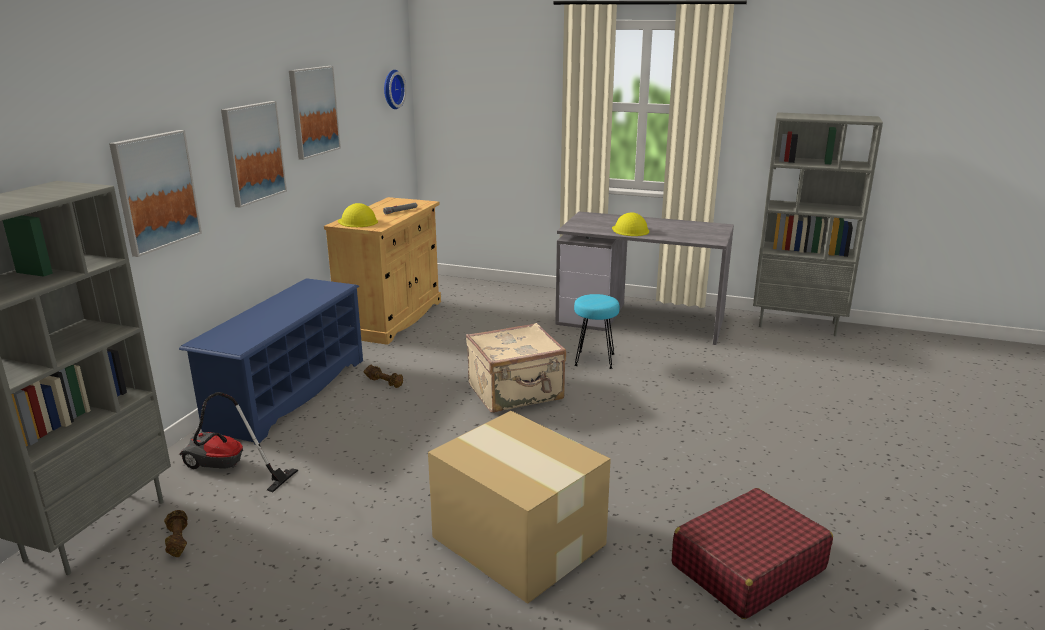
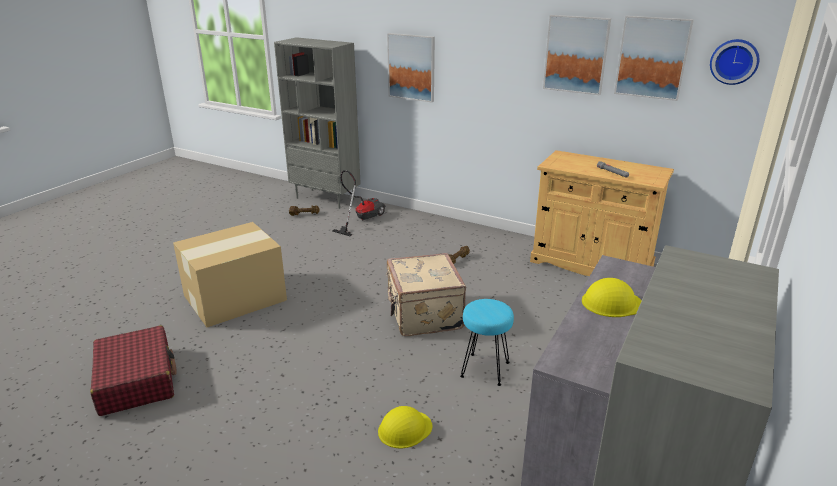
camera: 100 degrees right, 5 degrees up
(253, 152) = (494, 68): picture -> picture (652, 58)
(288, 393) = (448, 229): blue shoe rack -> none
(358, 222) = (569, 159): yellow hard hat -> yellow hard hat (404, 429)

